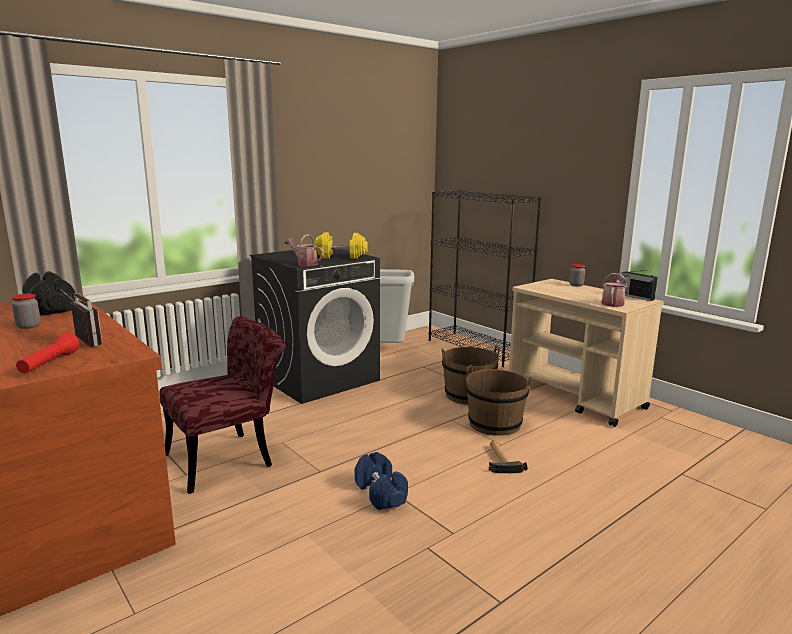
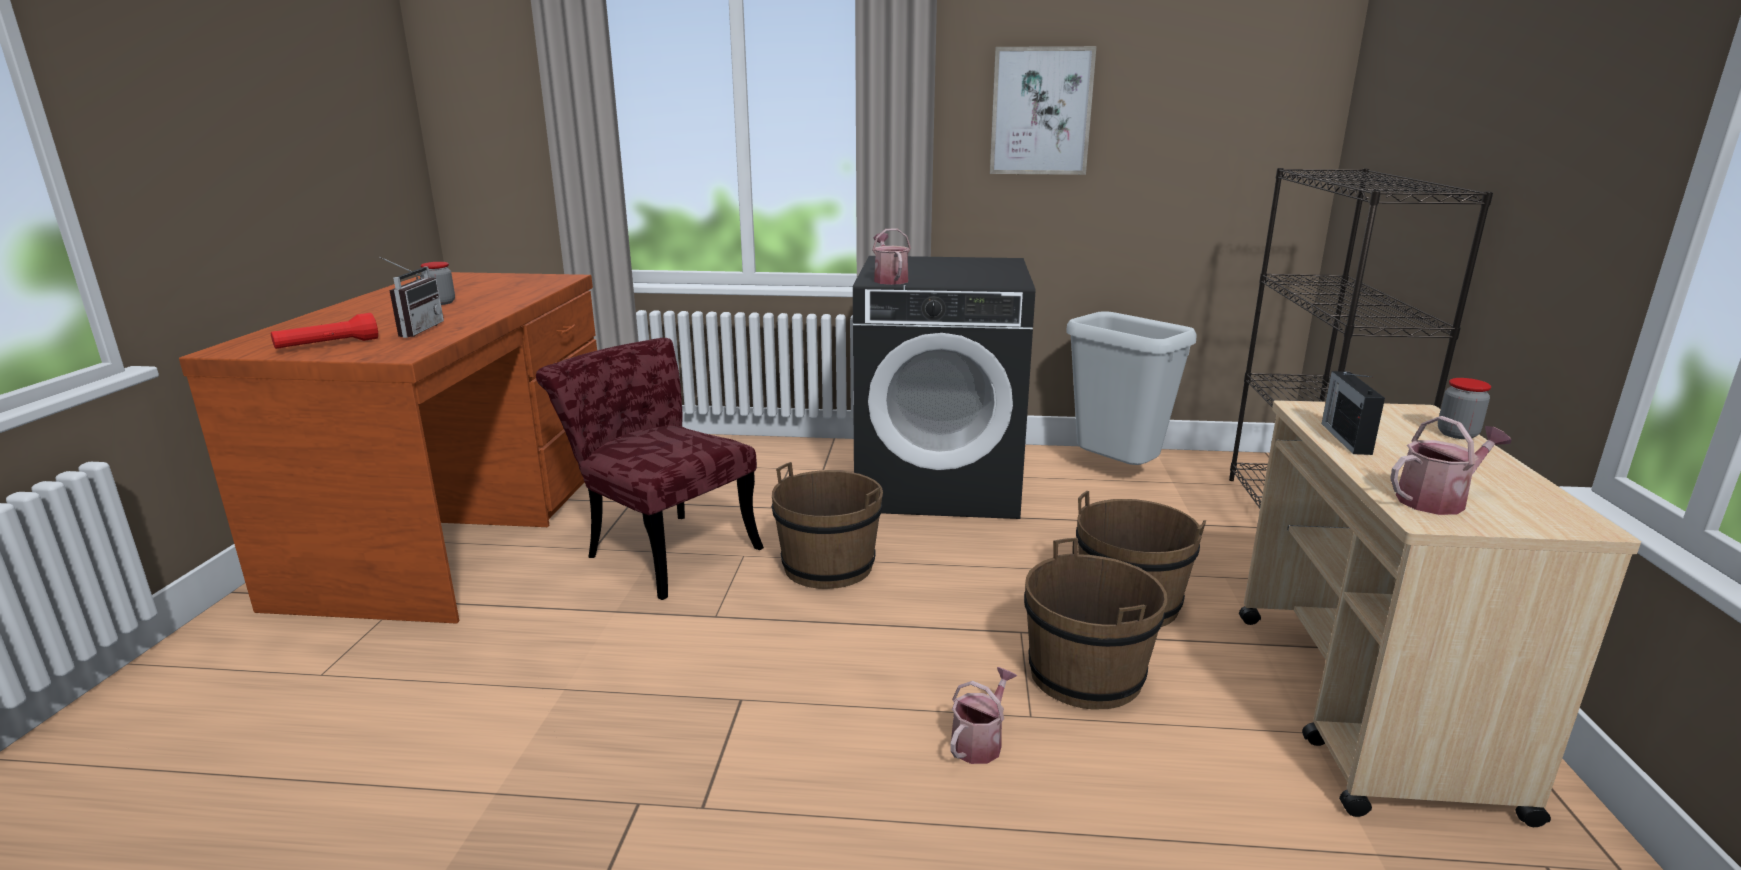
camera: 45 degrees right, 5 degrees up
(50, 308) = (514, 287): black dumbbell -> none
(229, 457) = (662, 548): red chair -> red chair turned 150 degrees counterclockwise
(319, 167) = (1041, 111): none -> picture
(333, 429) = (828, 566): none -> brown bucket
(341, 256) = (979, 277): yellow dumbbell -> none
(381, 493) = (724, 689): blue dumbbell -> none
(500, 460) = (980, 741): hammer -> watering can
(635, 297) = (1567, 505): radio -> radio (1345, 438)

